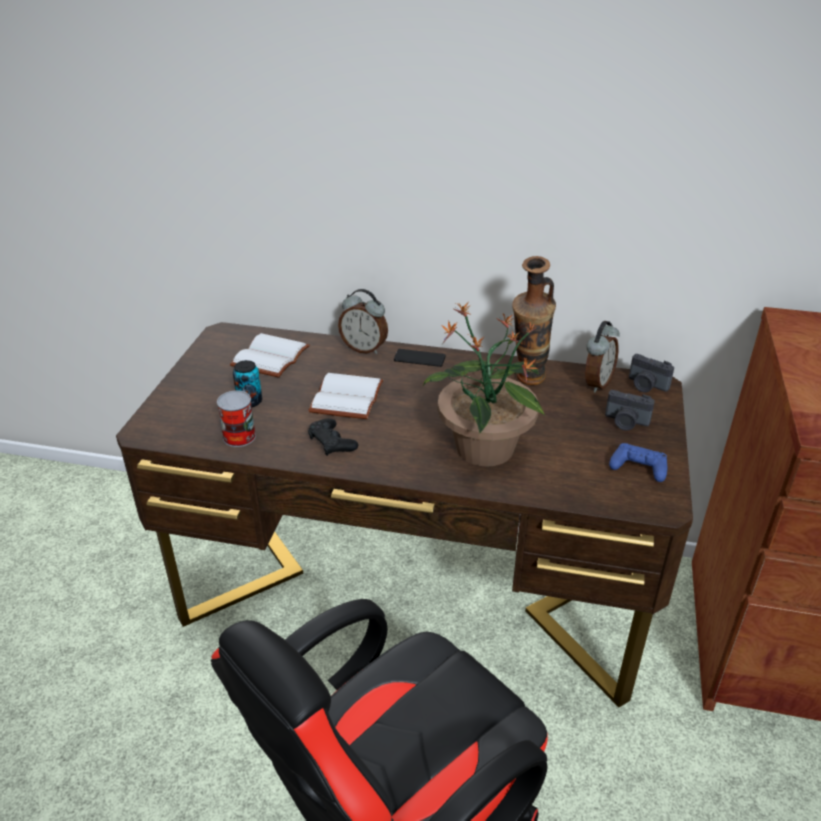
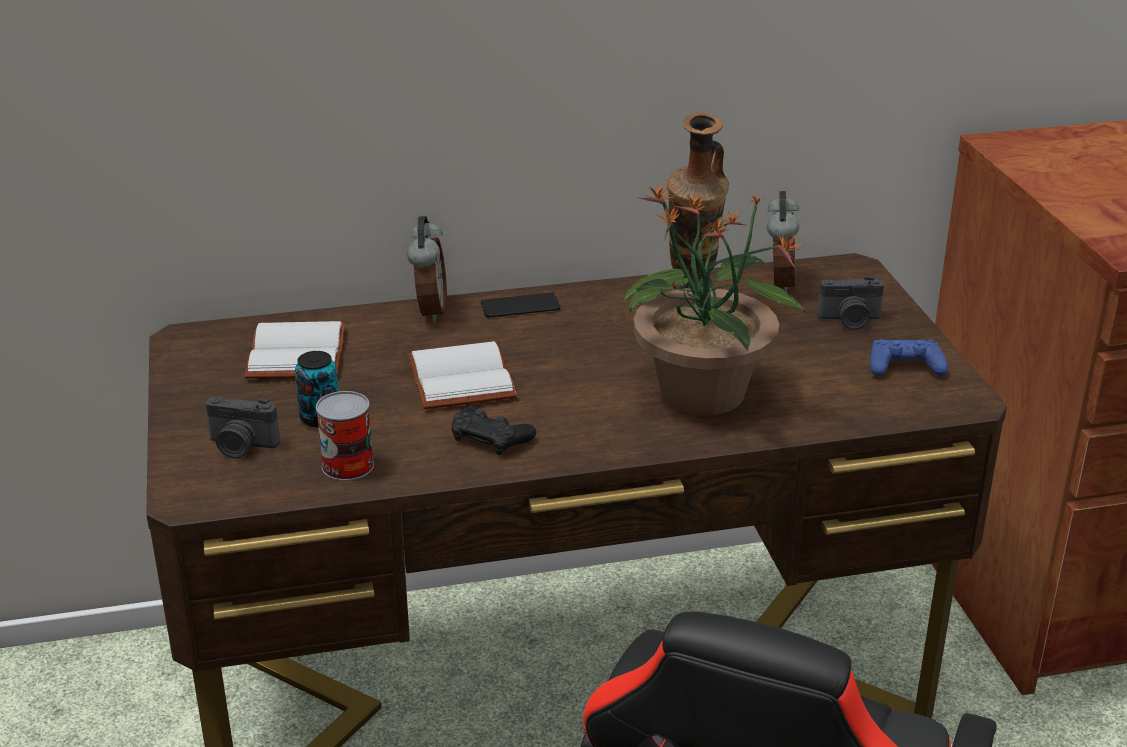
camera: 25 degrees left, 5 degrees down
(364, 348) = (429, 311): alarm clock -> alarm clock turned 90 degrees counterclockwise
(646, 386) = (840, 273): camera -> camera (241, 446)

